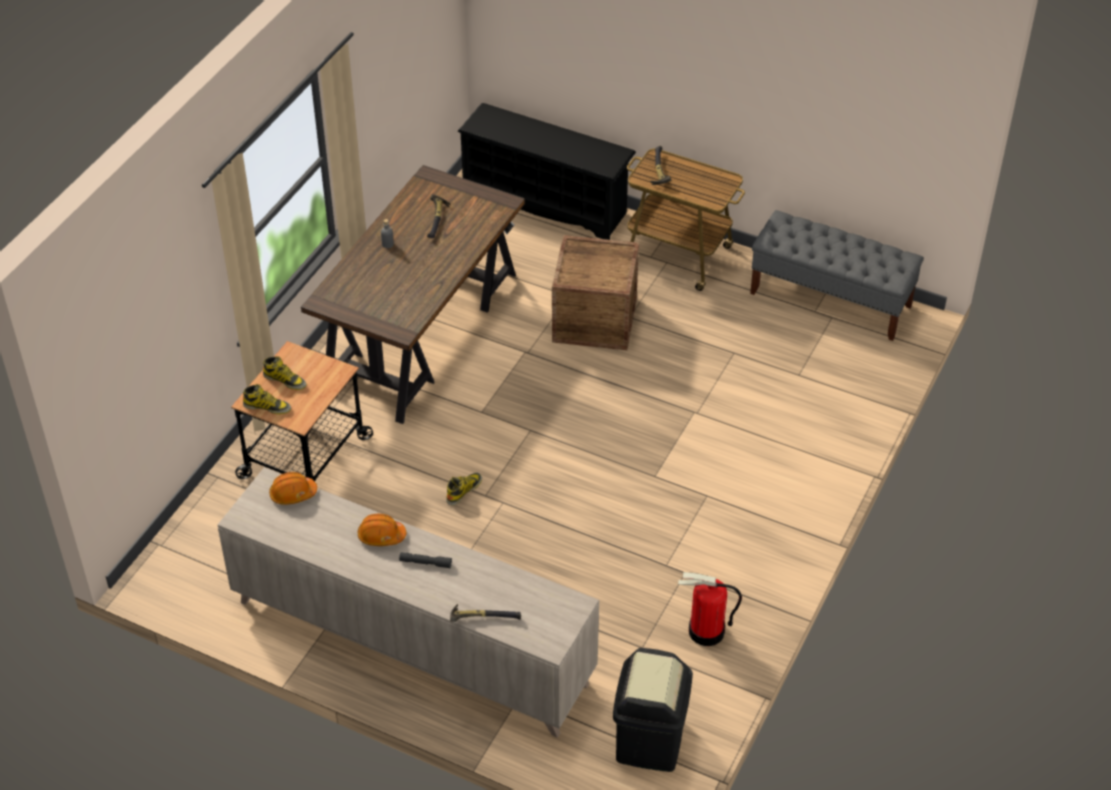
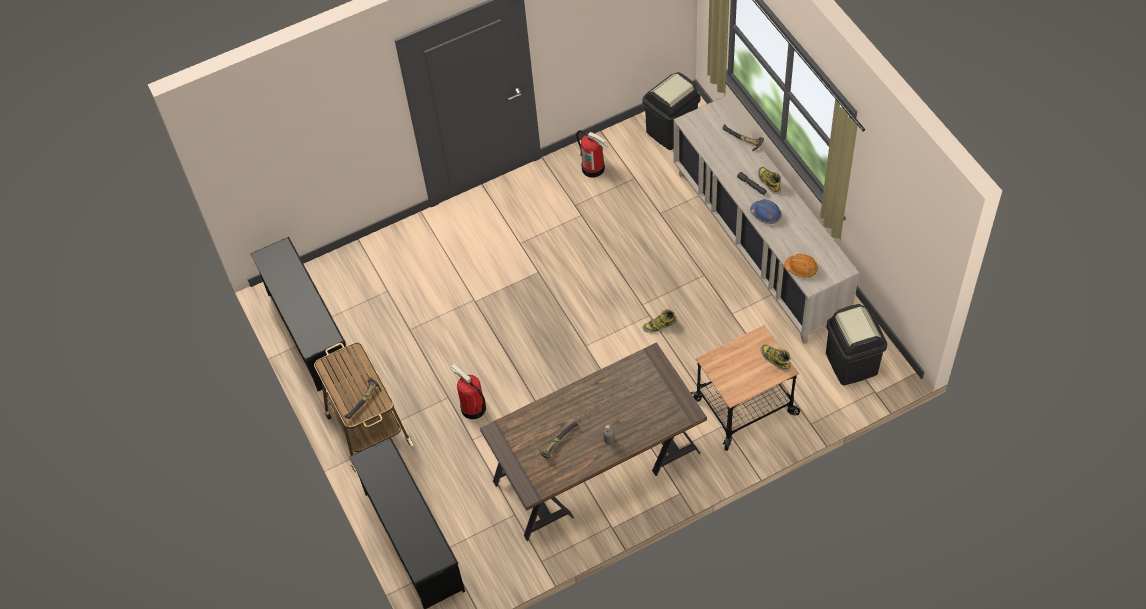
camera: 140 degrees left, 10 degrees up
(207, 561) = (850, 363): none -> black trash can
(285, 380) = (750, 374): boot -> boot (768, 181)
(381, 536) = (766, 214): orange hard hat -> blue hard hat
(594, 320) = (473, 408): crate -> fire extinguisher
(831, 300) = (309, 333): grey bench -> black shoe rack

